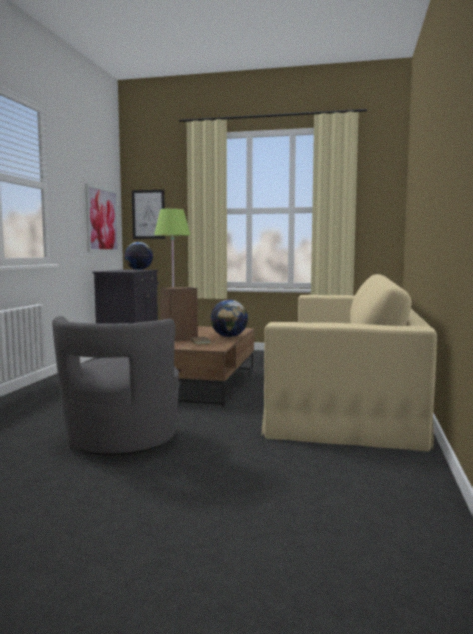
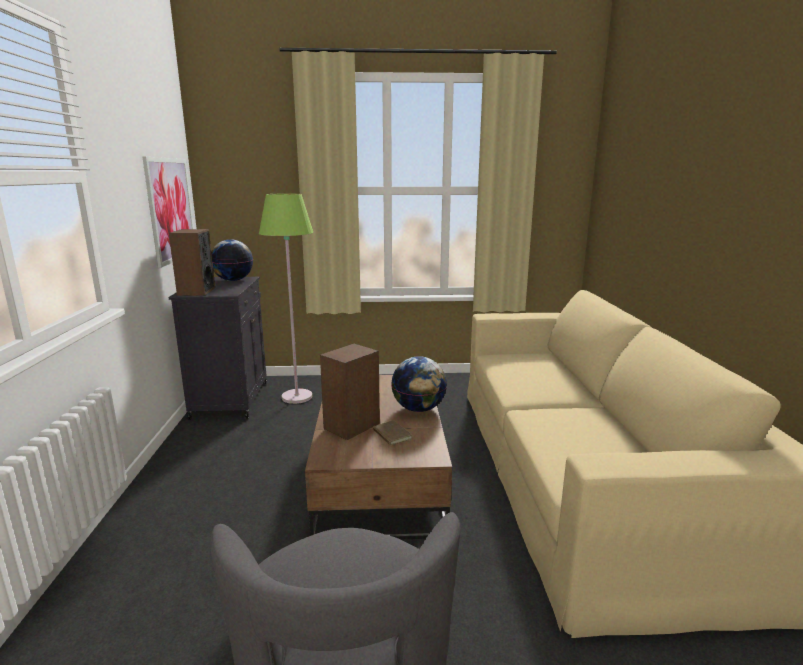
camera: 15 degrees left, 10 degrees up
(110, 271) = (196, 291): none -> speaker
(148, 214) = (236, 193): picture -> none

